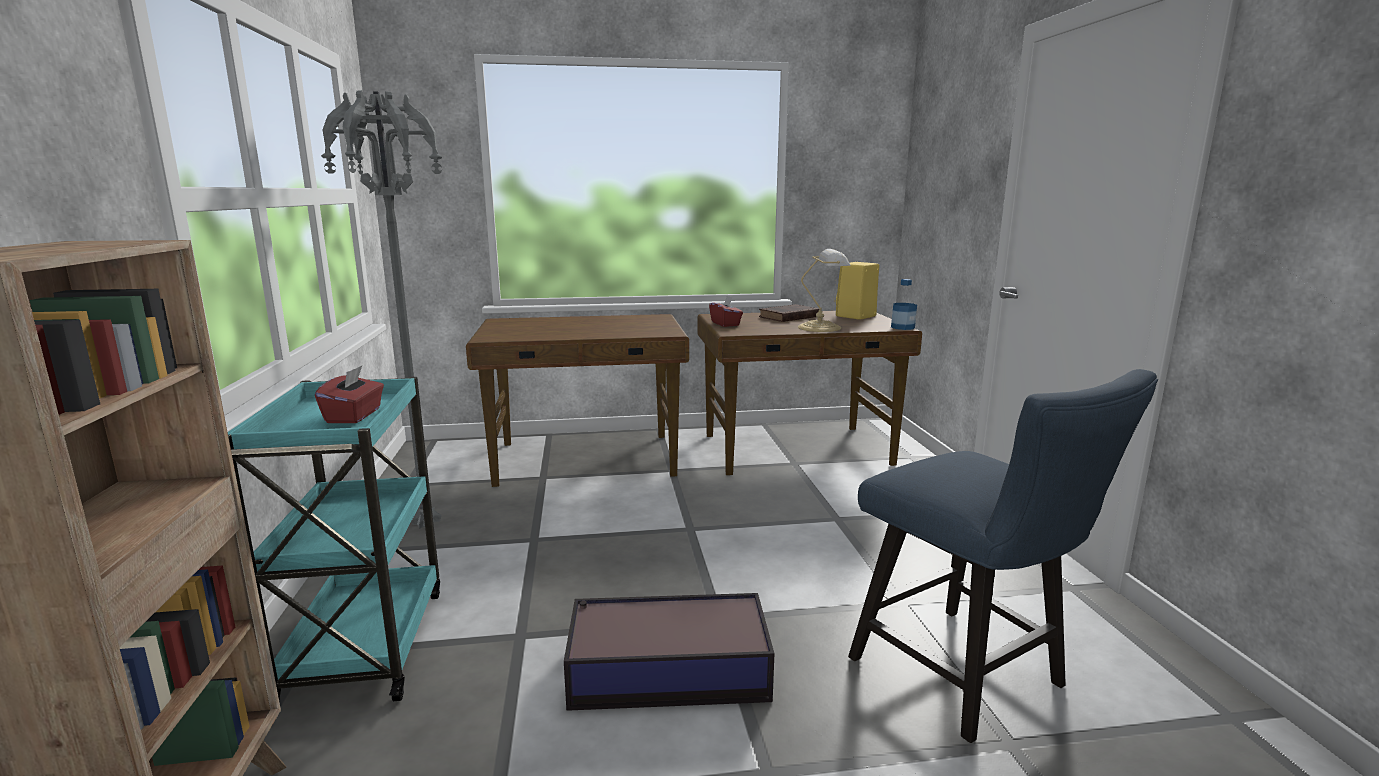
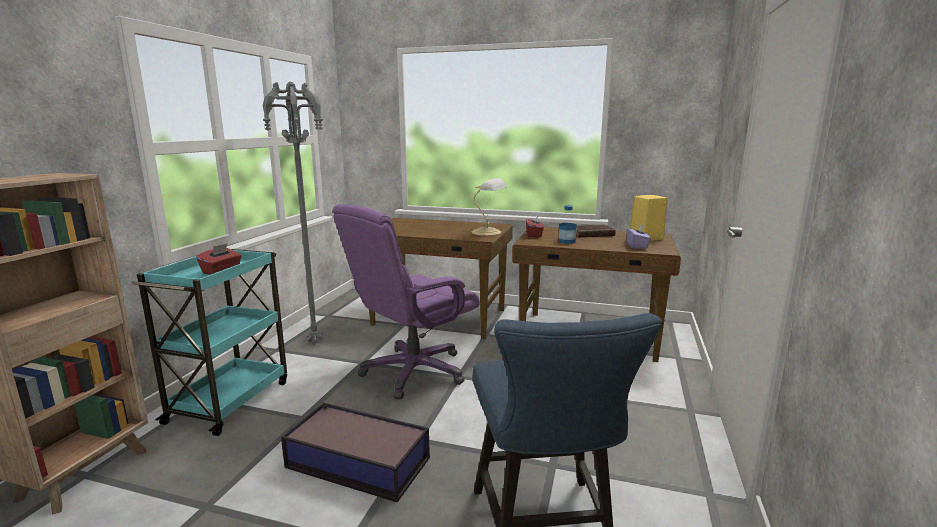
camera: 25 degrees right, 0 degrees up
(623, 536) = (413, 372): none -> purple office chair
(822, 327) = (600, 245): table lamp -> table lamp (488, 232)
(862, 325) = (637, 246): none -> purple tissue box
(902, 327) = (668, 251): bottle -> bottle (566, 241)

